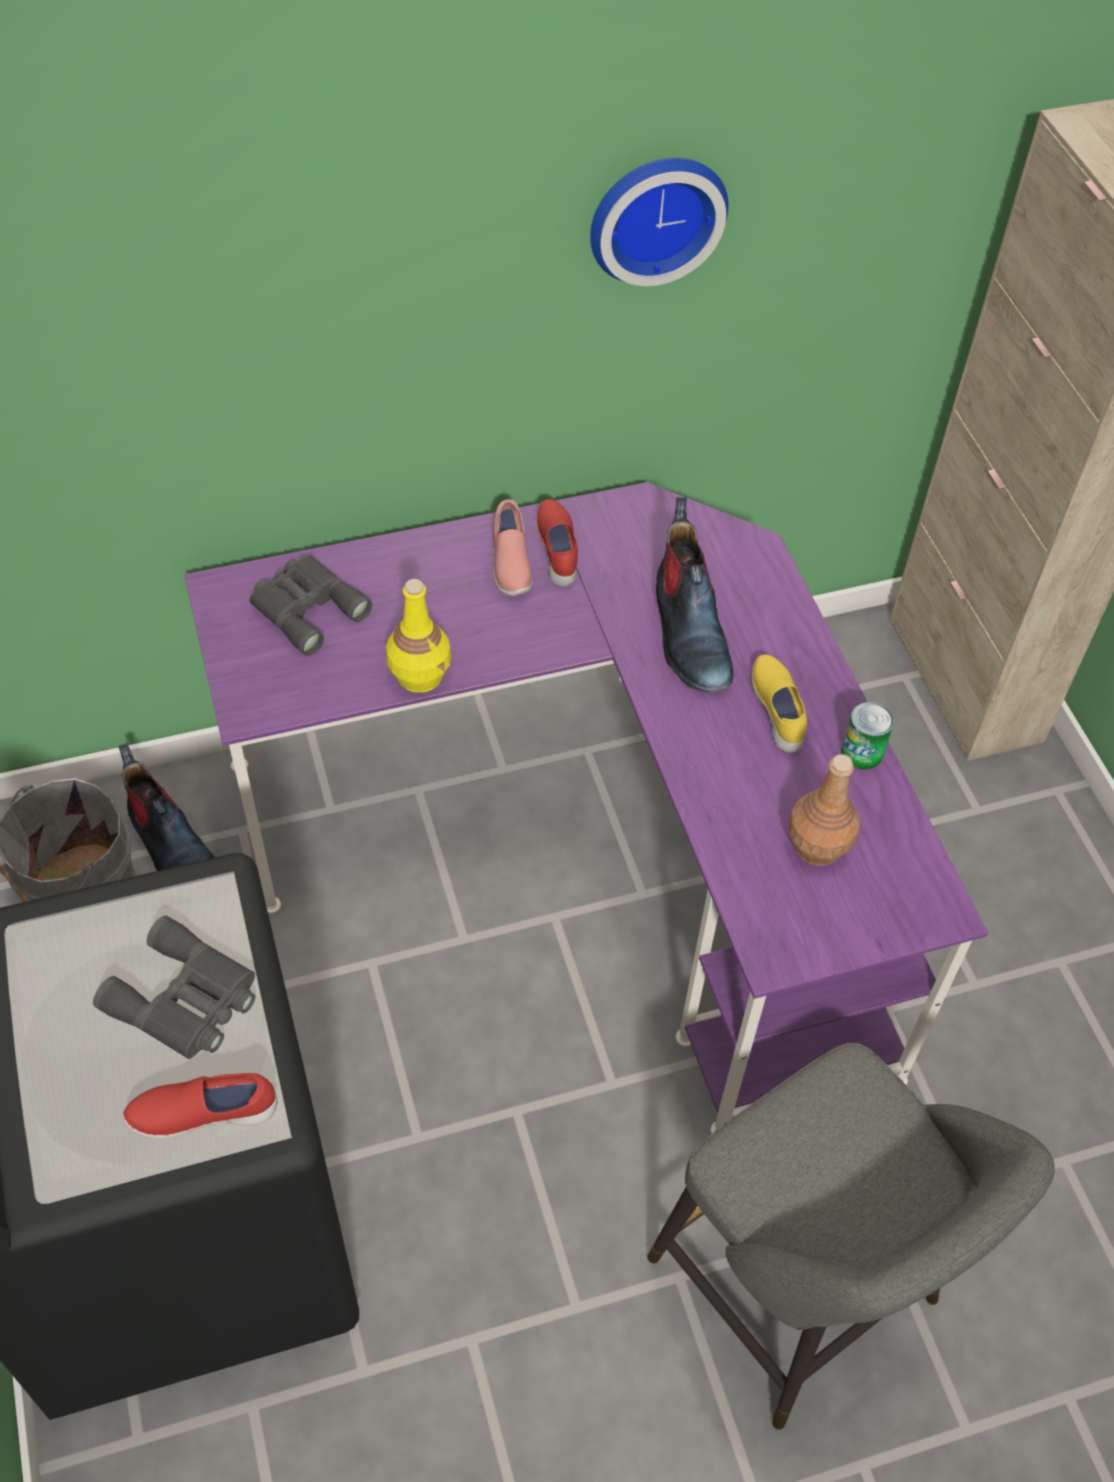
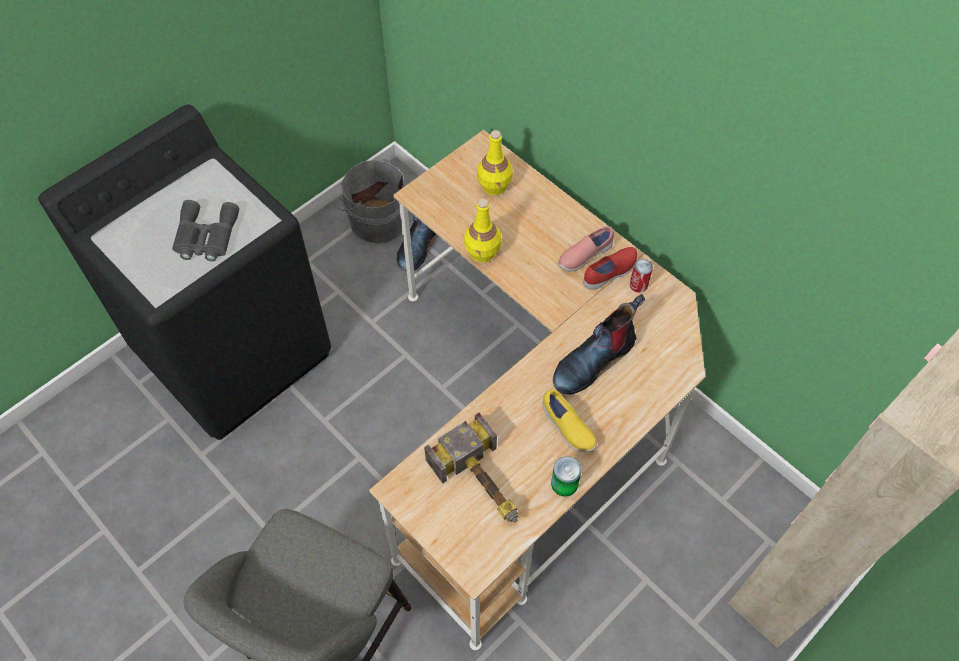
camera: 65 degrees right, 5 degrees up
(203, 1113) = (153, 271): red shoe -> none
(306, 607) = (494, 185): grey binoculars -> yellow bottle
(589, 849) = (530, 420): purple desk -> beige desk
(597, 531) = (638, 285): none -> can
(655, 214) = (741, 146): wall clock -> none
(778, 711) = (567, 428): yellow shoe -> yellow shoe turned 90 degrees clockwise
(817, 845) = (483, 484): brown bottle -> hammer

